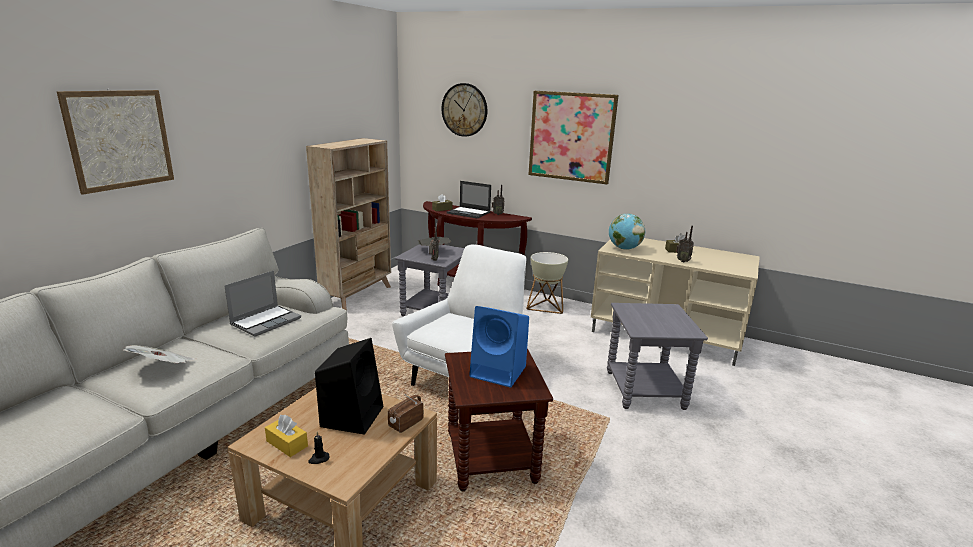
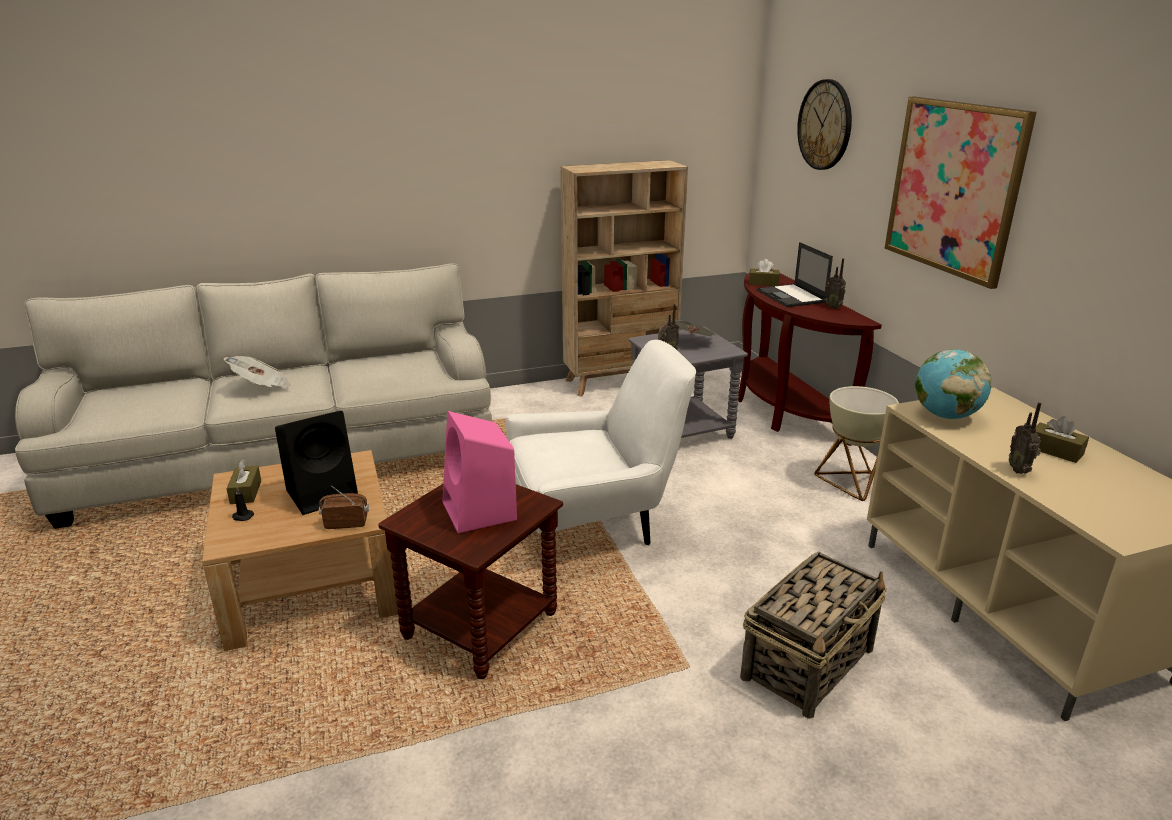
camera: 45 degrees right, 5 degrees up
(120, 138) = (313, 145): picture -> none
(266, 321) = (396, 372): laptop -> none
(287, 443) = (246, 492): yellow tissue box -> brown tissue box
(499, 371) = (480, 512): blue speaker -> pink speaker
(644, 390) = (809, 662): grey side table -> basket

